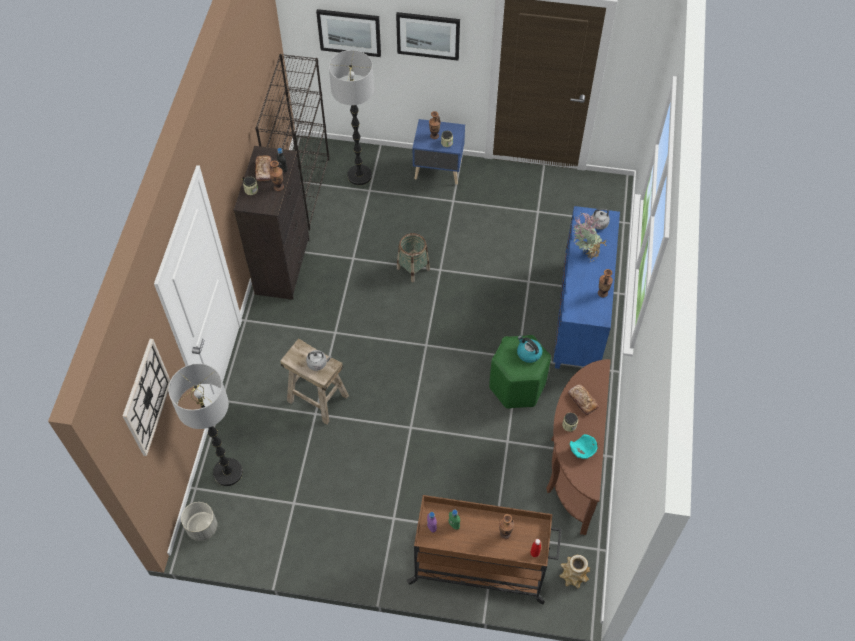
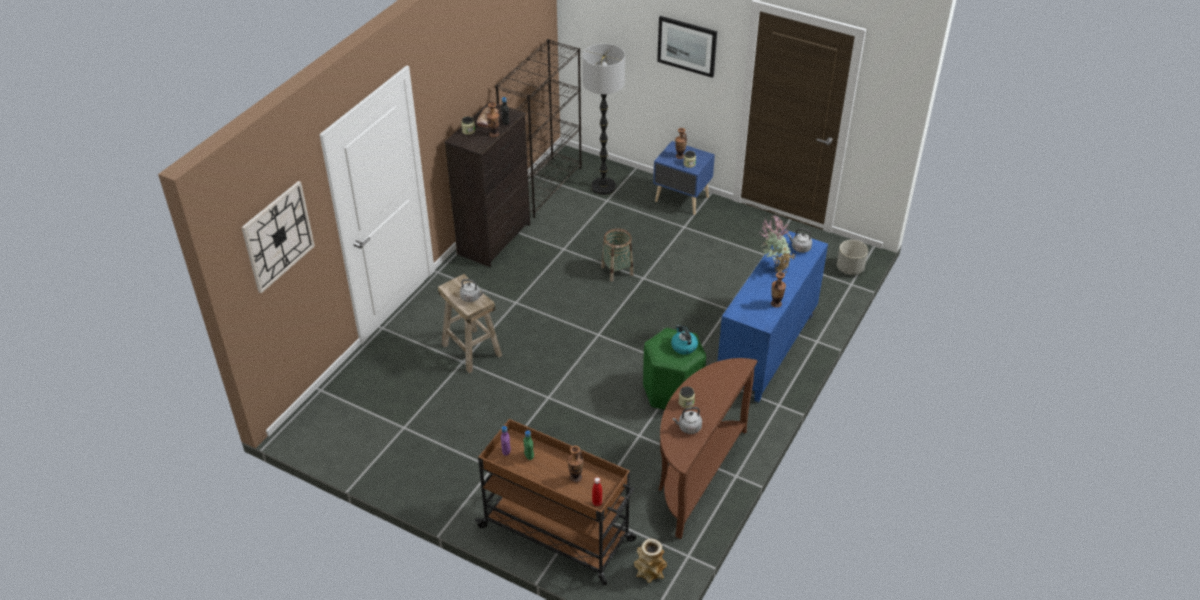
camera: 20 degrees right, 15 degrees down
(202, 528) = (309, 423): grey planter -> grey planter (849, 269)
(227, 472) = (356, 386): floor lamp -> none
(349, 32) = (617, 32): picture -> none
(582, 401) = (710, 386): bread -> none
(582, 451) = (688, 428): turquoise bowl -> grey kettle

